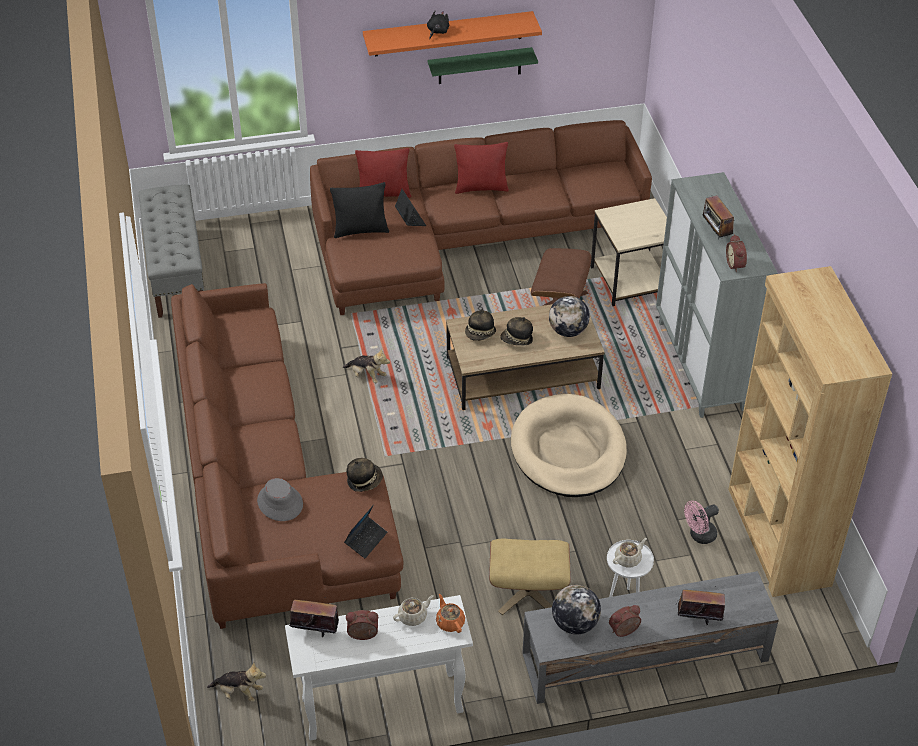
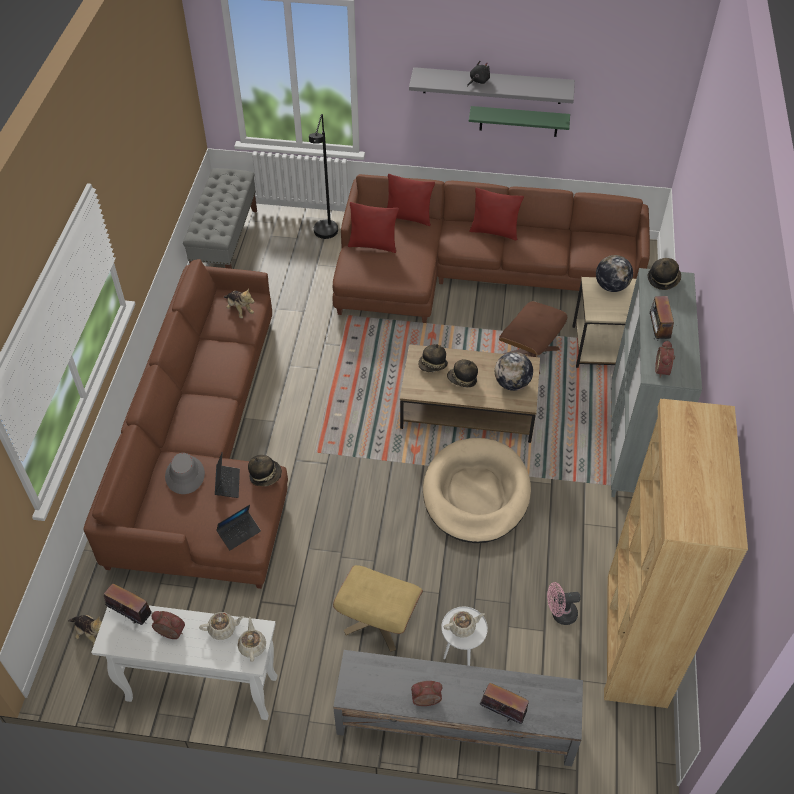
camera: 20 degrees right, 5 degrees up
(285, 237) = (325, 235): none -> black floor lamp
(360, 230) = (373, 245): black pillow -> red pillow
(367, 376) = (334, 374): plush toy -> plush toy (239, 310)
(410, 219) = (420, 245): laptop -> laptop (227, 483)
(448, 34) = (492, 85): orange shelf -> grey shelf
(450, 622) = (252, 646): orange teapot -> beige teapot
(574, 624) = (383, 677): globe -> globe (611, 286)
(698, 184) = (663, 279): none -> hat

